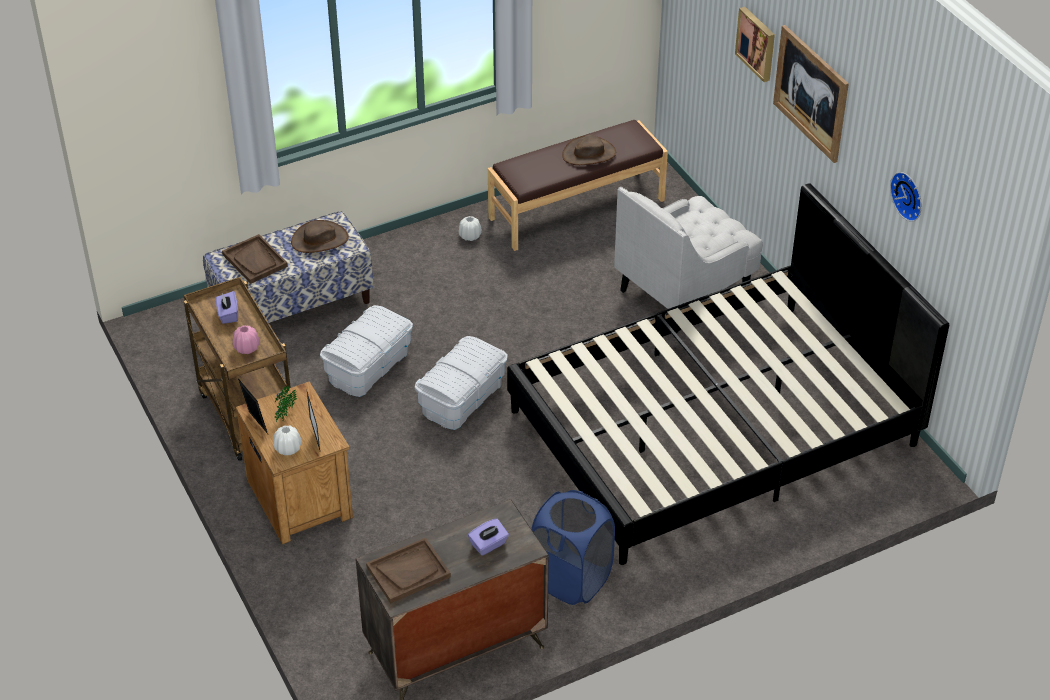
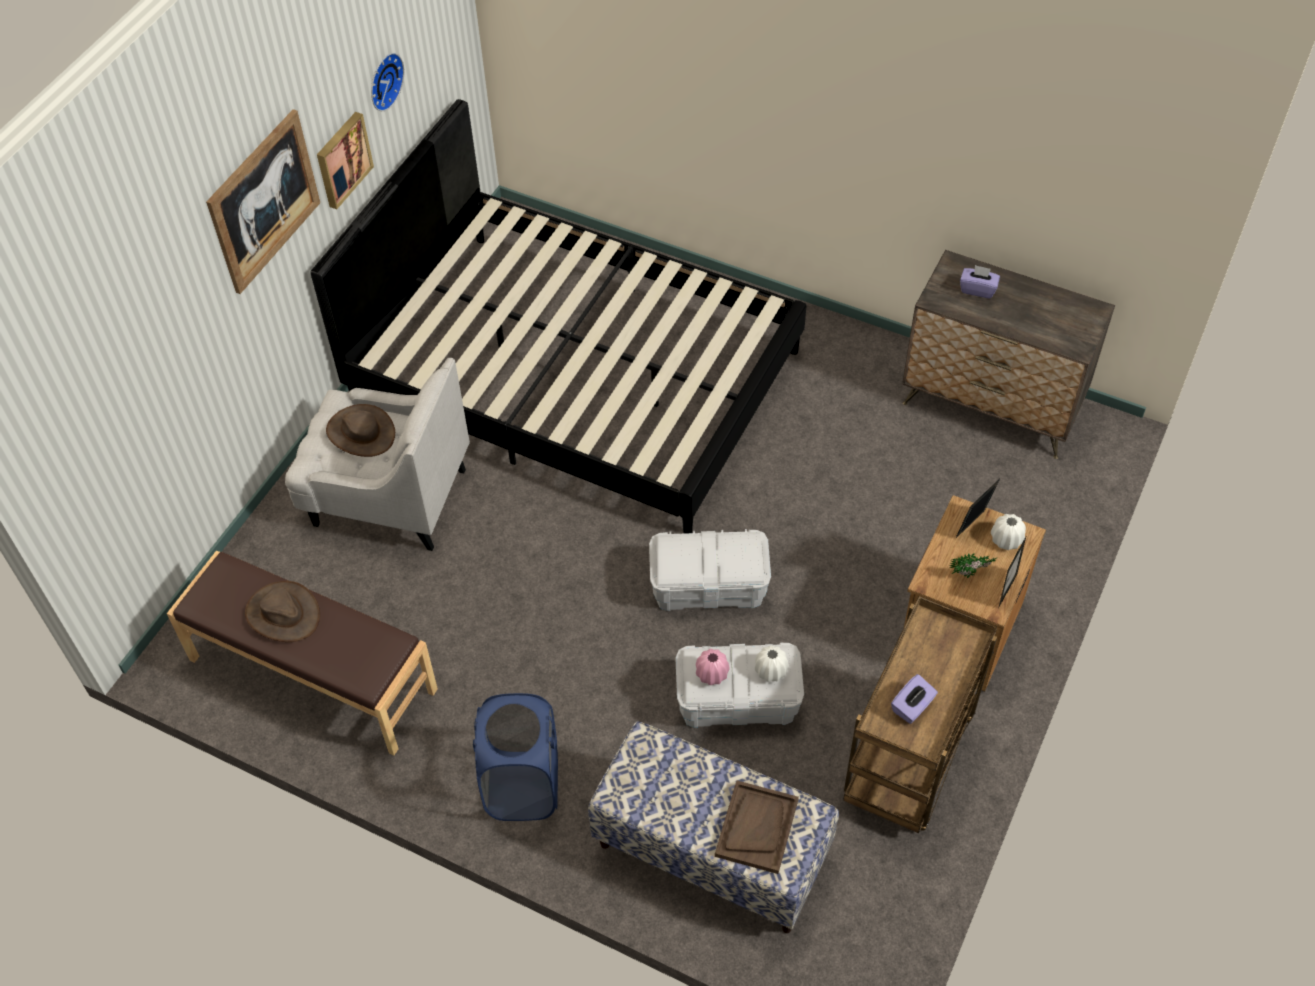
camera: 125 degrees left, 10 degrees up
(247, 348) = (940, 649): pink vase -> pink vase (712, 674)
(319, 240) = (662, 786): brown hat -> brown hat (361, 432)
(408, 572) = (1061, 321): brown tray -> none
(470, 236) = (443, 751): white vase -> white vase (770, 670)
(571, 579) = (845, 374): blue laundry basket -> blue laundry basket (523, 786)
(757, 43) = (187, 288): picture -> picture (342, 159)

